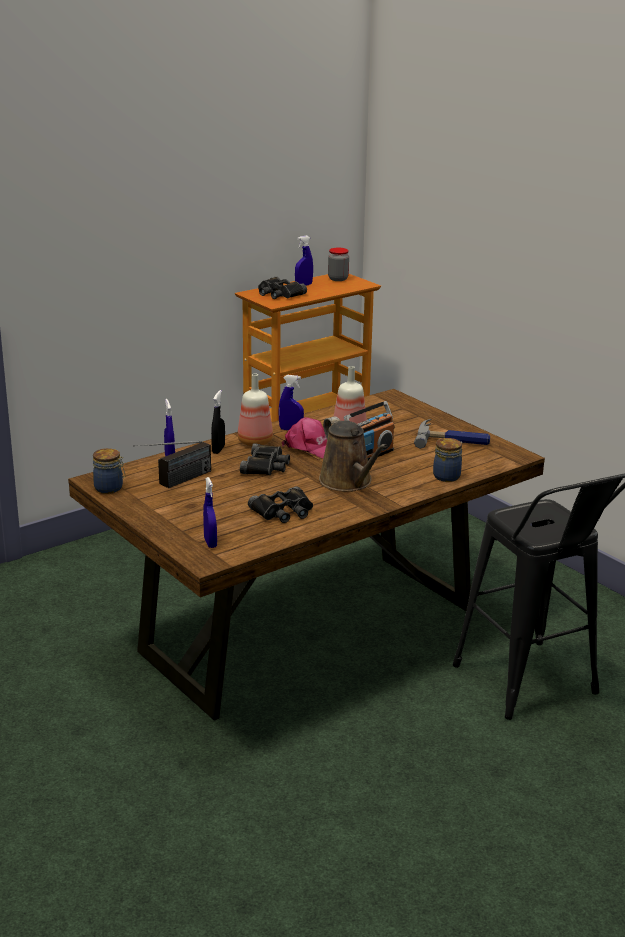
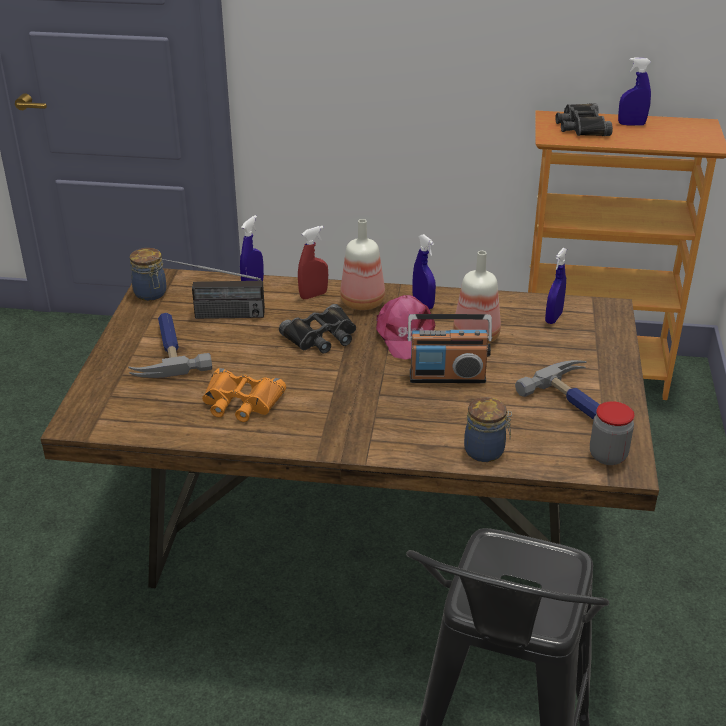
camera: 45 degrees right, 10 degrees up
(185, 509) = (166, 351): none -> hammer
(210, 543) = (117, 402): blue spray bottle -> blue spray bottle (553, 318)
(218, 449) = (313, 295): black spray bottle -> red spray bottle
(283, 511) = (241, 402): black binoculars -> orange binoculars
(338, 279) = (690, 128): jar -> jar (608, 456)
(348, 482) = (365, 400): brown watering can -> none

